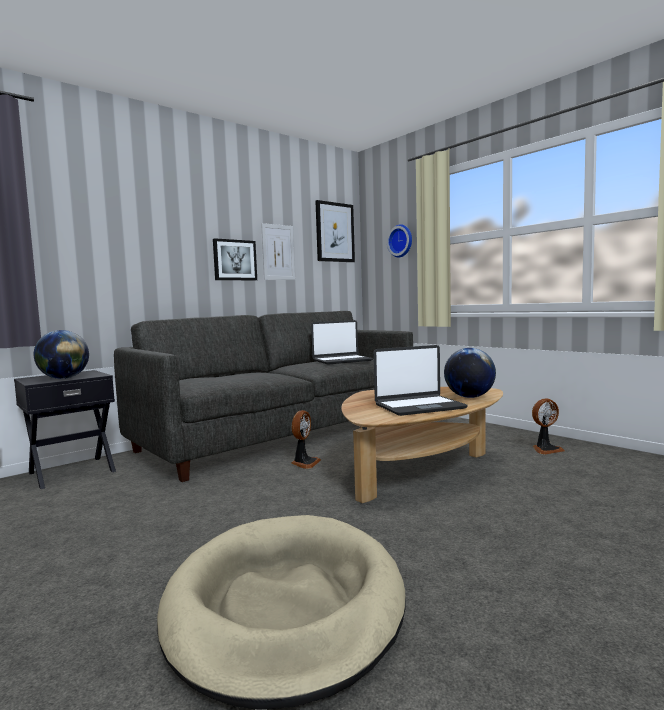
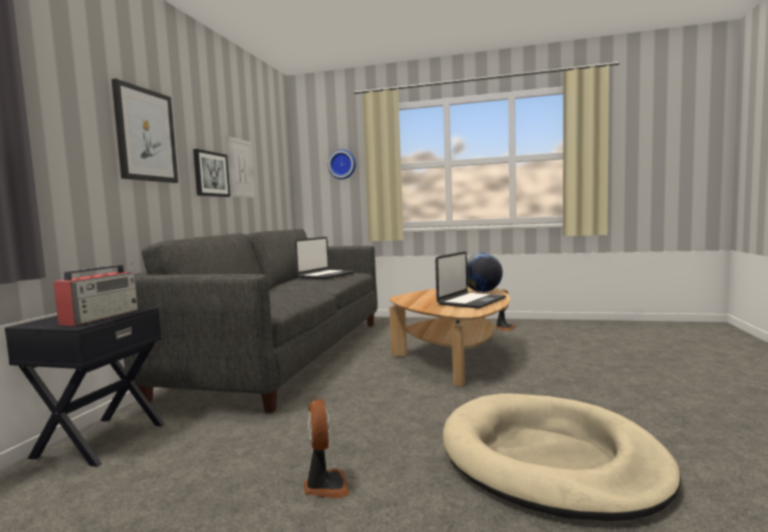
camera: 35 degrees left, 0 degrees up
(64, 378) = (102, 317): globe -> radio
(304, 463) = (357, 371): fan -> fan (325, 486)
(334, 232) = (277, 152): picture -> picture (145, 135)

